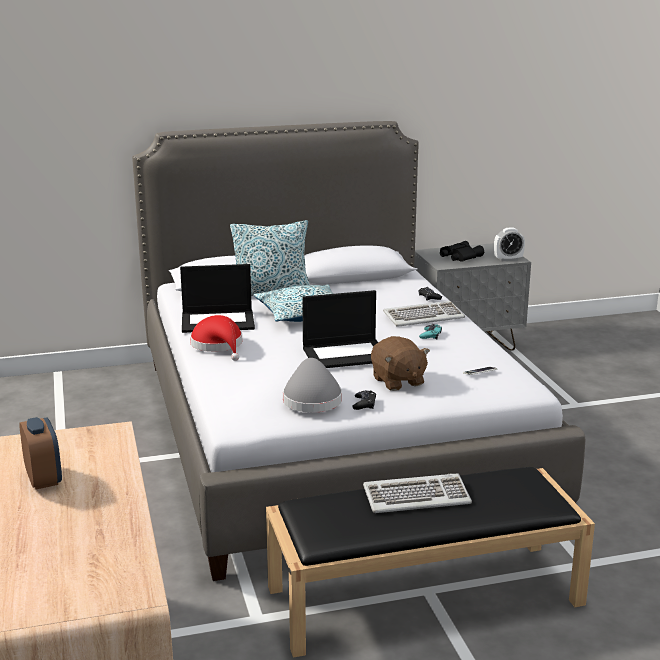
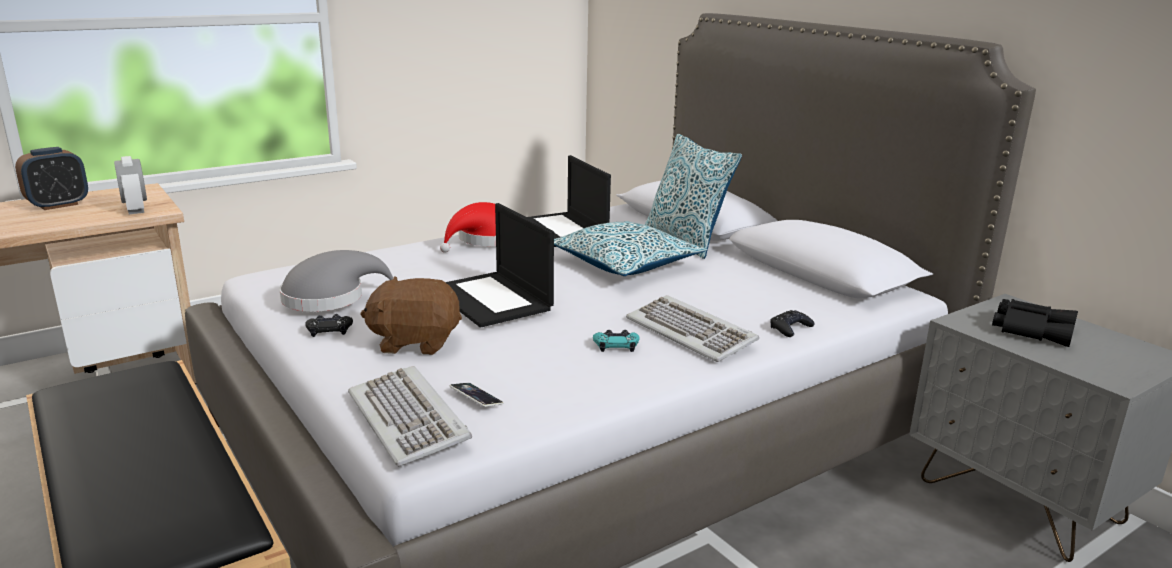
camera: 70 degrees right, 0 degrees up
(397, 381) = (415, 342): brown plush toy -> brown plush toy turned 45 degrees clockwise
(416, 497) = (157, 437): keyboard -> keyboard (409, 419)
(508, 259) = (1098, 373): alarm clock -> alarm clock (136, 209)

